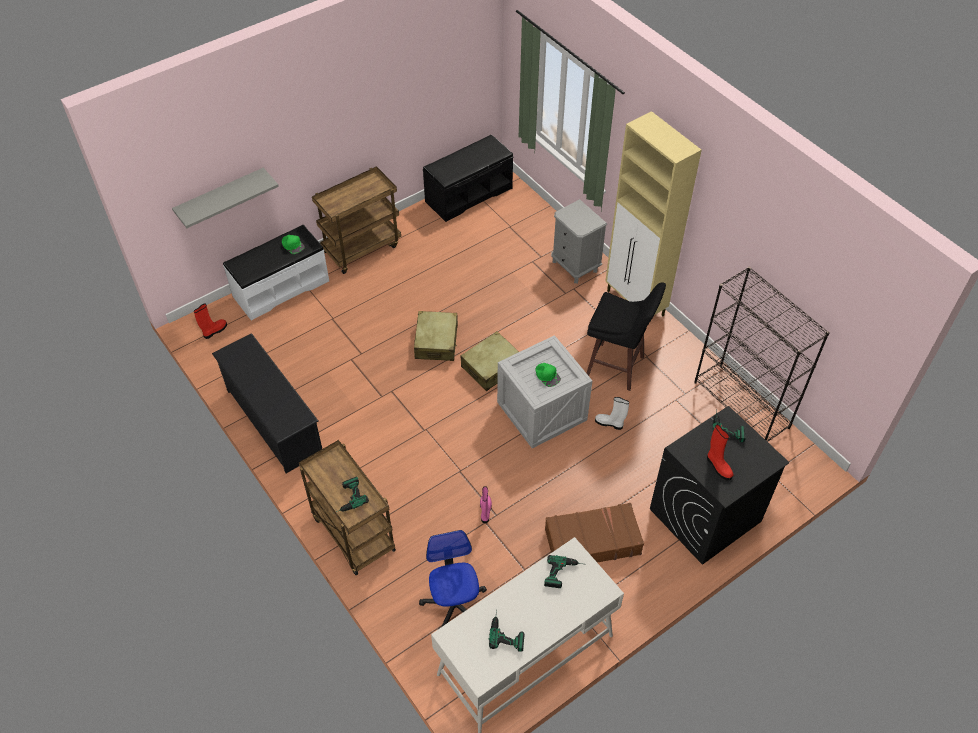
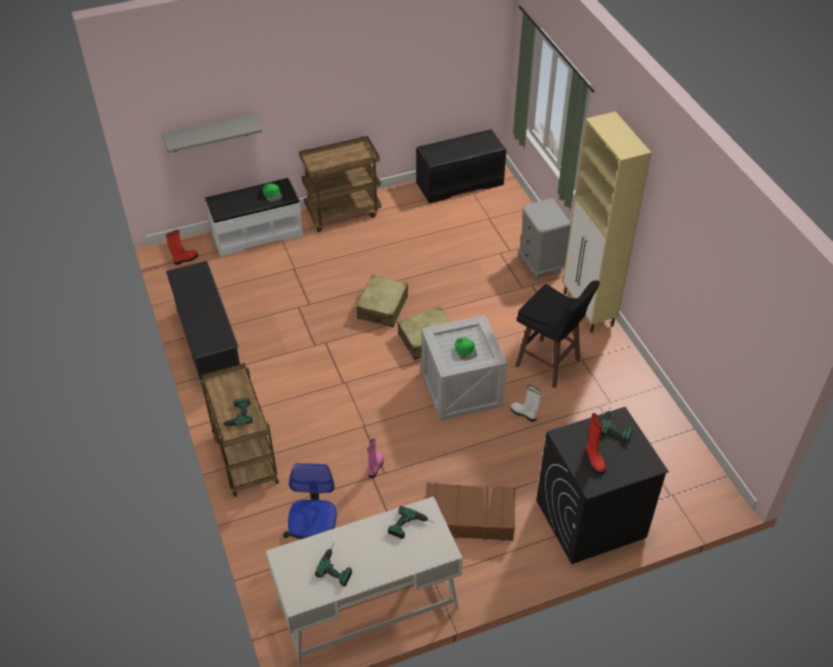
camera: 15 degrees right, 5 degrees down
(742, 405) = (664, 424): black bookcase -> none

